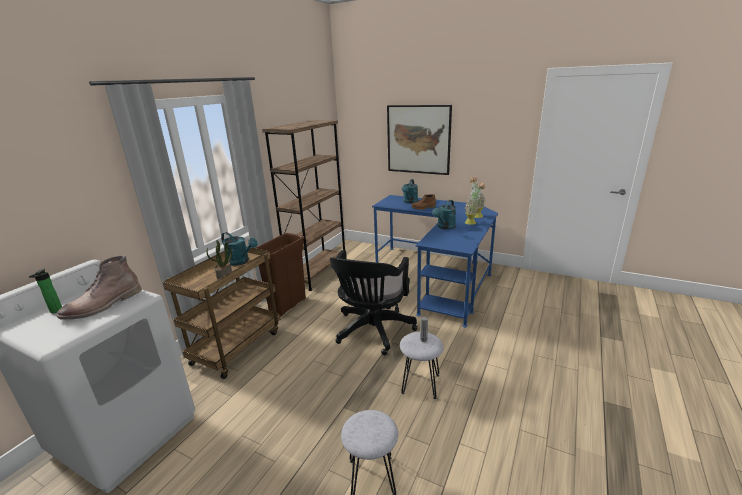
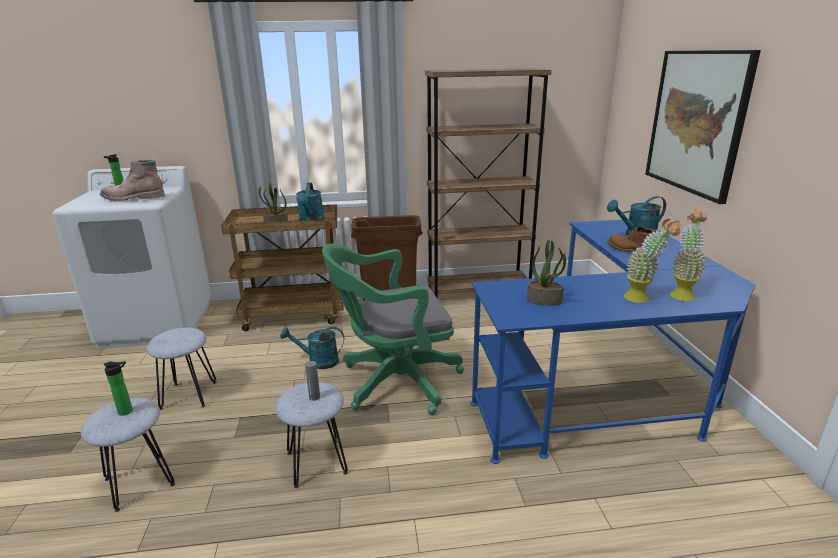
camera: 55 degrees right, 0 degrees up
(284, 430) = (189, 394): none -> grey stool
(369, 423) = (127, 411): none -> bottle
(372, 332) = (394, 381): black office chair -> green office chair
(445, 227) = (575, 284): turquoise watering can -> turquoise watering can (318, 361)
(454, 237) = (544, 300): none -> potted plant

